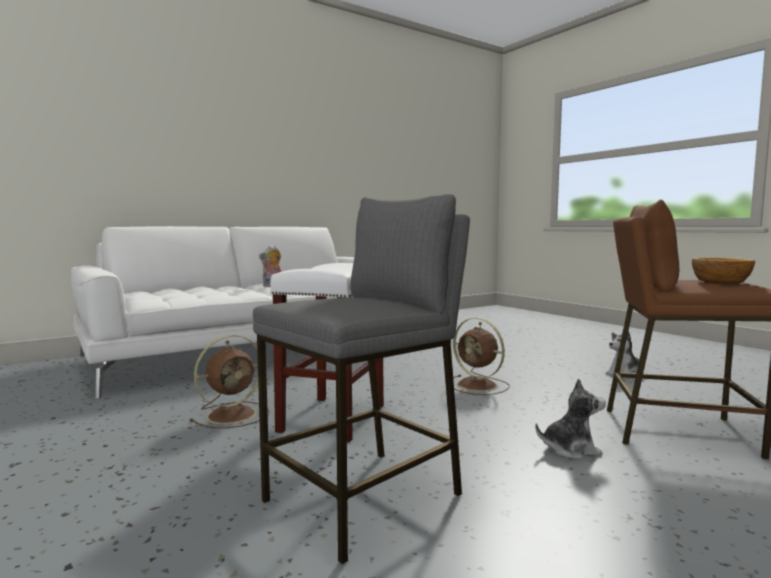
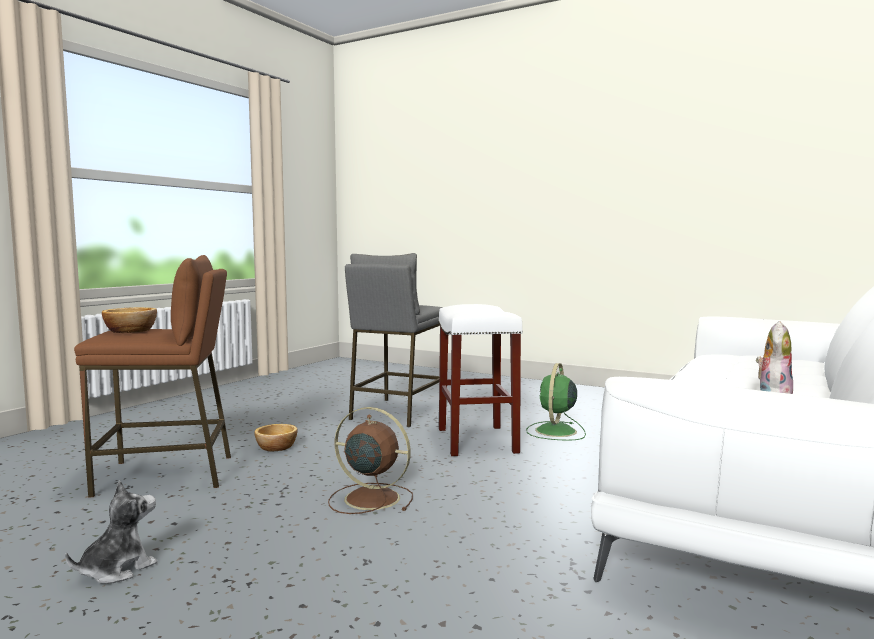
camera: 155 degrees right, 0 degrees up
(233, 414) = (555, 431): brown fan -> green fan
(570, 449) = (277, 447): plush toy -> bowl

